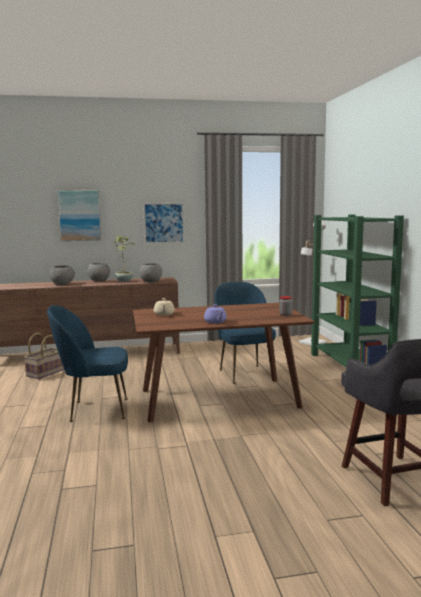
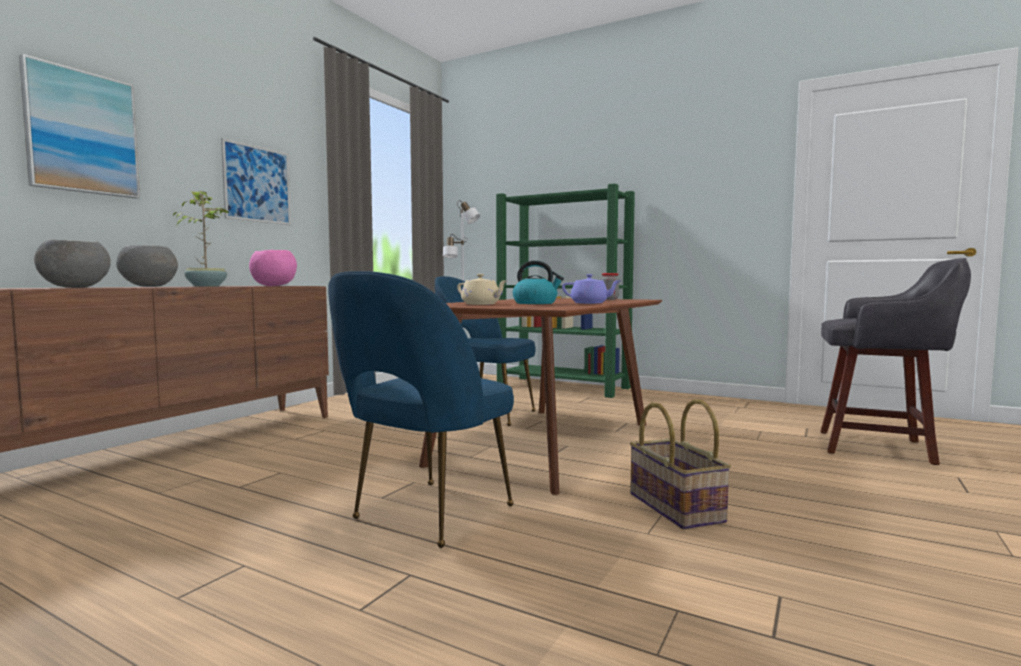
camera: 50 degrees left, 5 degrees down
(45, 372) = (107, 506): basket -> basket (674, 507)
(151, 282) = (274, 286): grey bowl -> pink bowl
(194, 317) = (536, 303): none -> kettle

